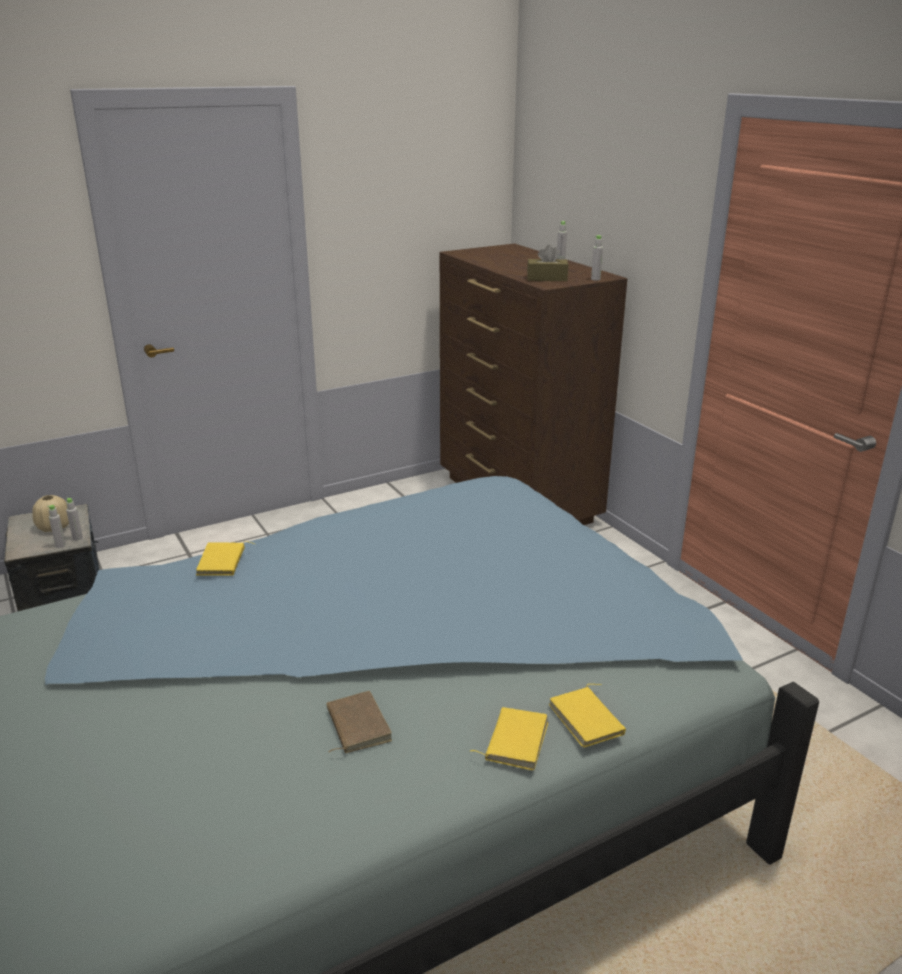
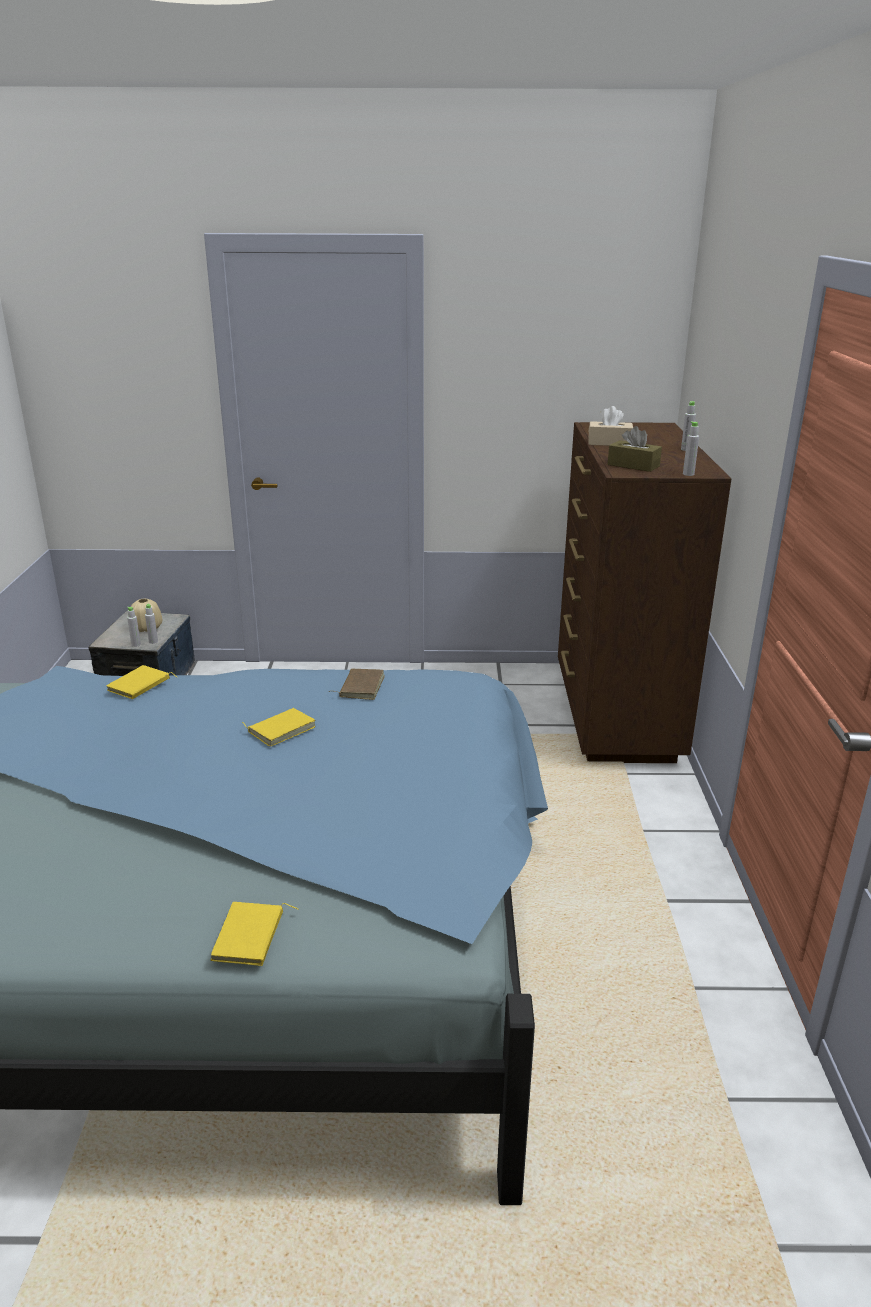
camera: 30 degrees right, 0 degrees up
(356, 726) = (66, 860): brown book -> brown book (360, 686)
(497, 264) = (609, 443): none -> beige tissue box
(514, 740) = (165, 928): yellow book -> yellow book (281, 729)

